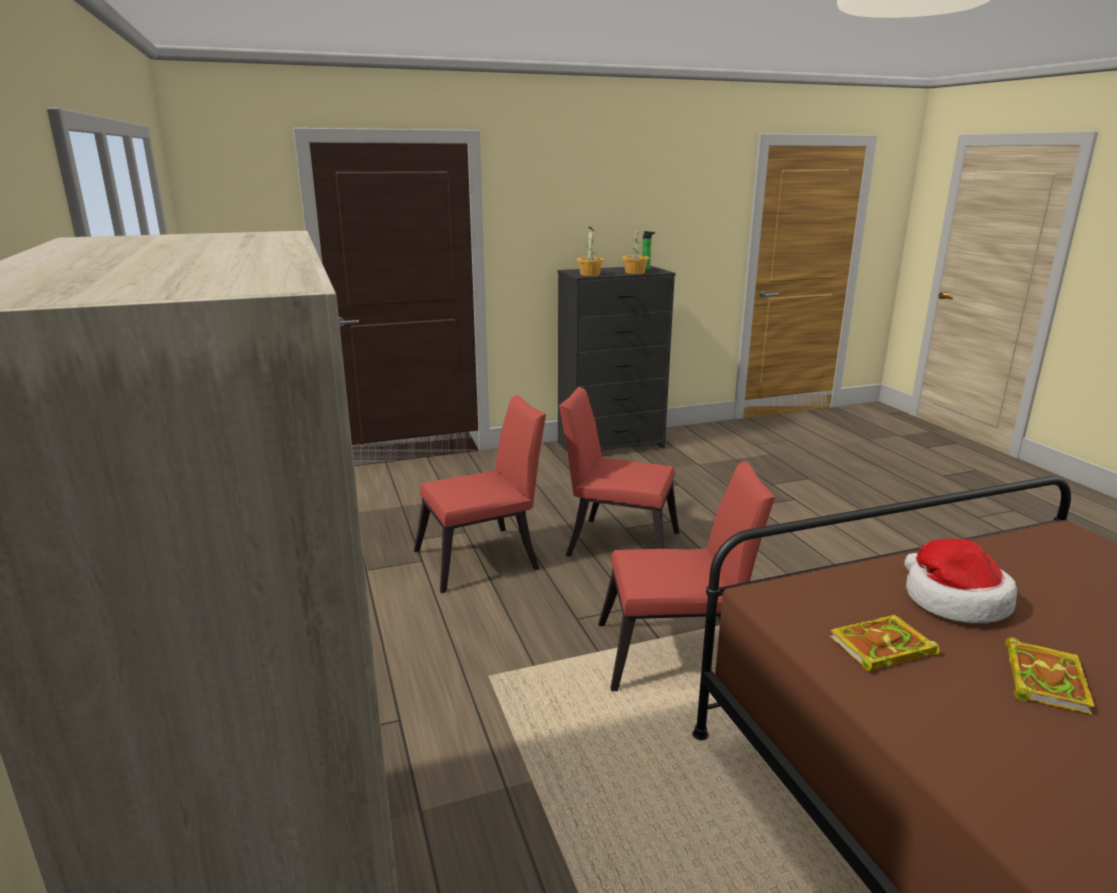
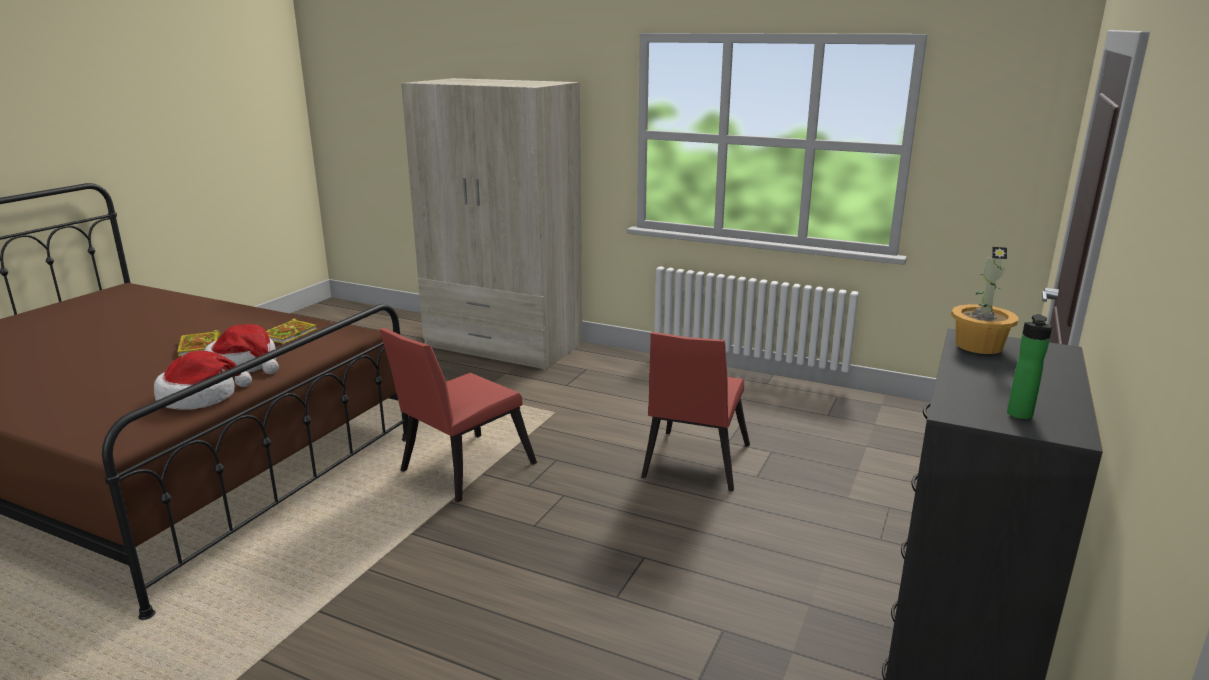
camera: 135 degrees right, 0 degrees up
(616, 542) = (625, 535): red chair -> none
(634, 272) = (969, 384): potted plant -> none
(1003, 567) = (200, 397): none -> hat

